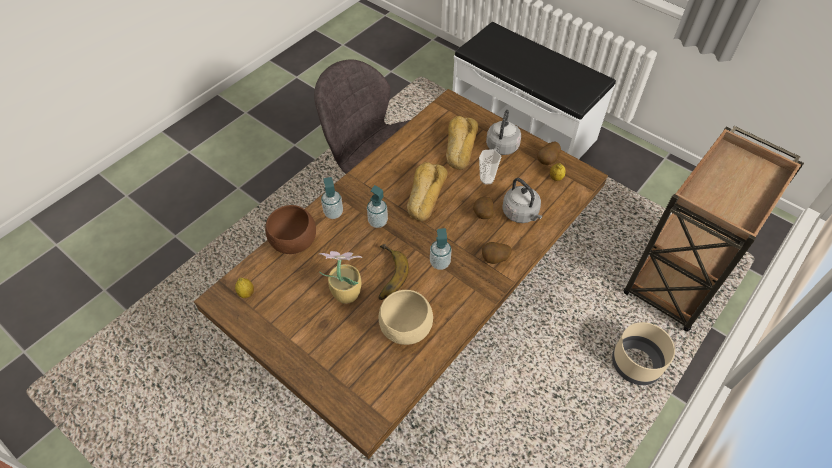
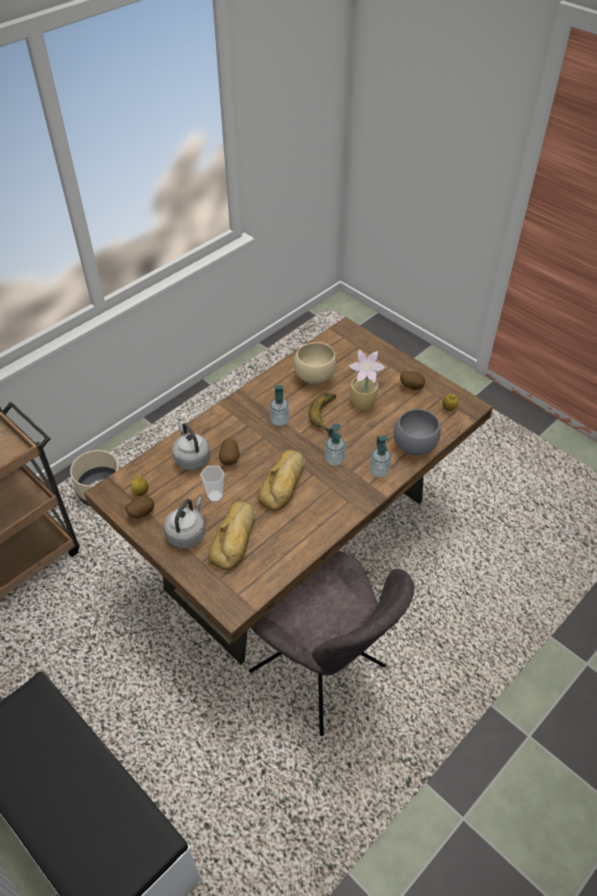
camera: 175 degrees left, 5 degrees down
(295, 243) = (413, 445): brown bowl -> grey bowl
(494, 259) = (229, 420): potato -> potato (411, 386)

